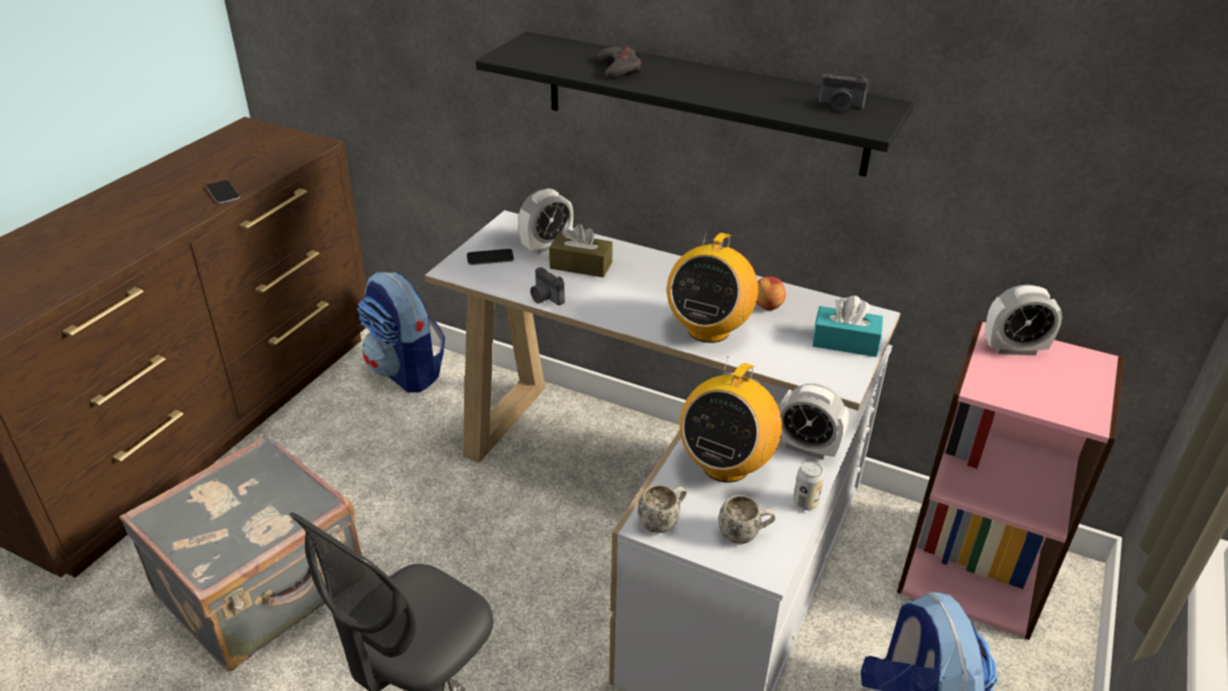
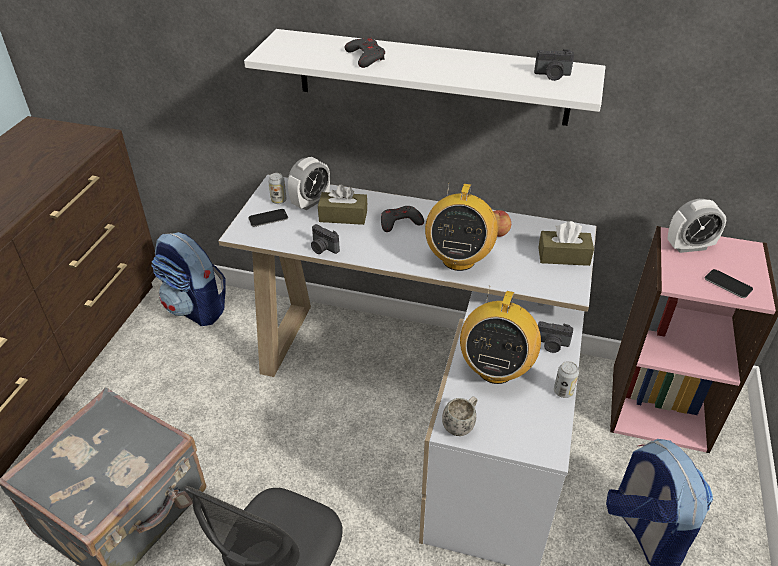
camera: 10 degrees left, 5 degrees up
(223, 193) = (30, 190): phone -> phone (728, 284)
(508, 240) = (278, 200): none -> can
(649, 280) = (400, 222): none -> grey game controller
(702, 103) = (431, 77): black shelf -> white shelf
(744, 534) = (525, 425): white mug -> none
(807, 447) = (551, 345): alarm clock -> camera
(845, 342) = (563, 256): turquoise tissue box -> brown tissue box

